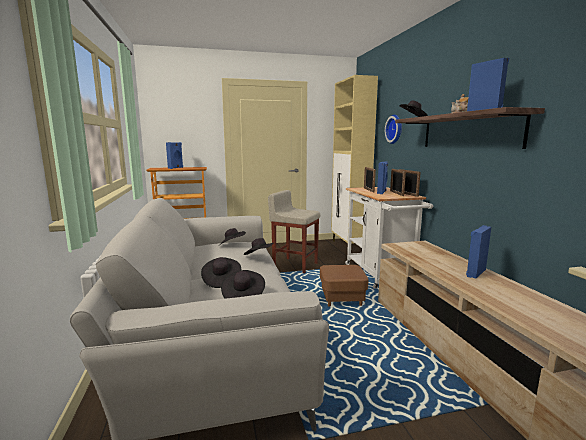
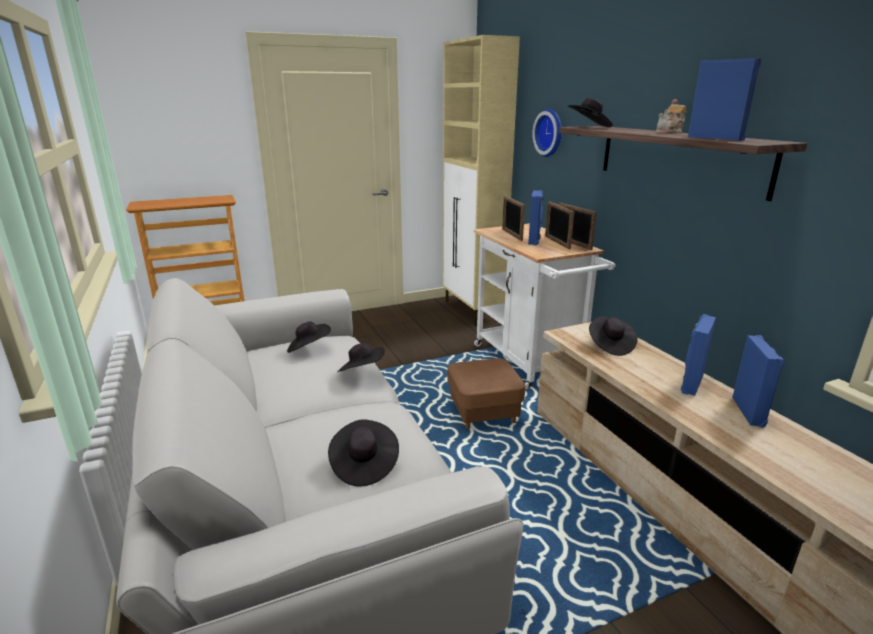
camera: 10 degrees left, 10 degrees up
(176, 168) = (179, 201): blue speaker -> blue speaker (749, 412)
(221, 280) = (317, 433): black hat -> black hat (610, 345)
(294, 265) = (397, 354): beige stool -> none

